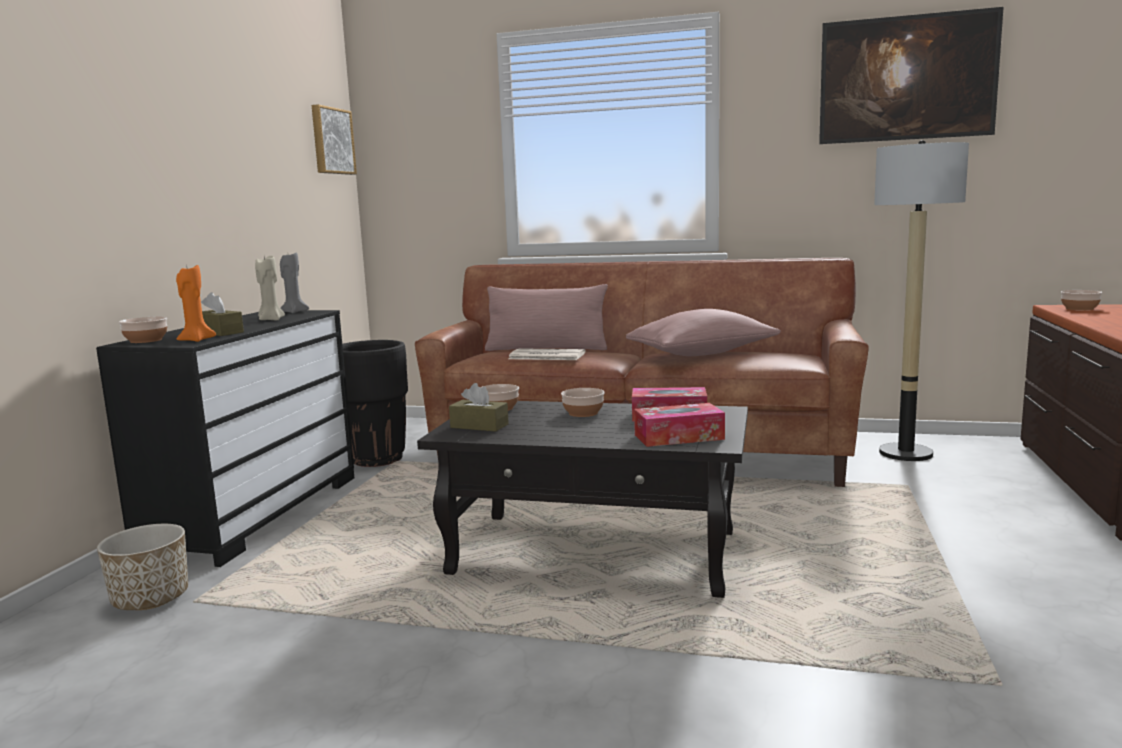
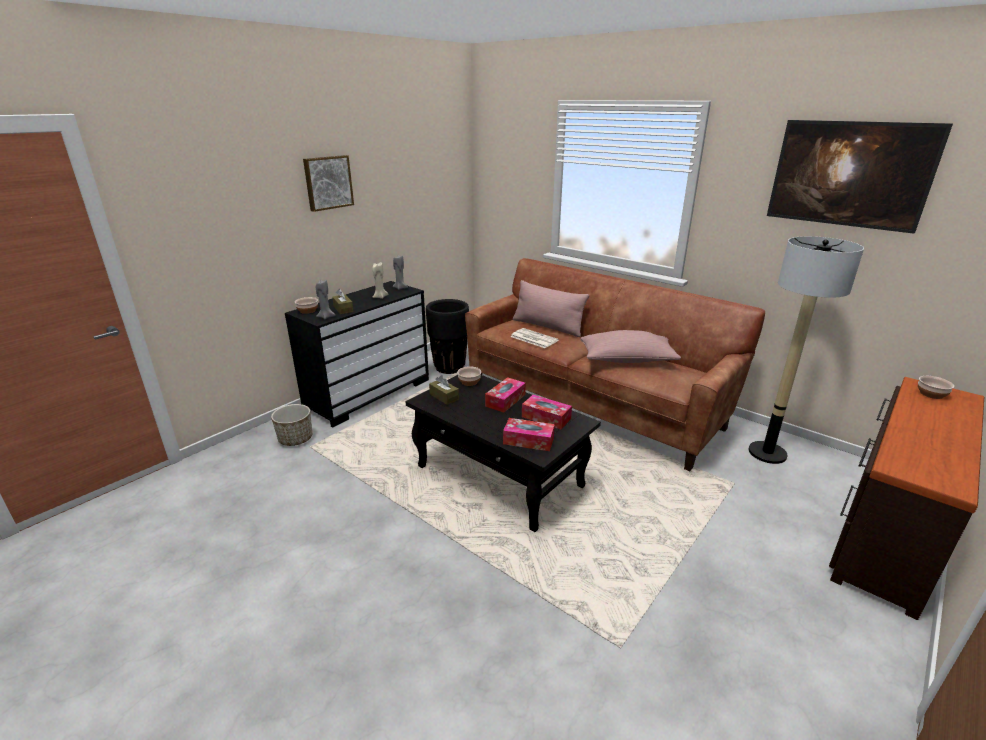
camera: 25 degrees right, 15 degrees up
(196, 340) = (326, 317): orange candle -> grey candle
(331, 141) = (453, 166): picture -> picture (328, 182)
(583, 413) = (505, 400): bowl -> tissue box

